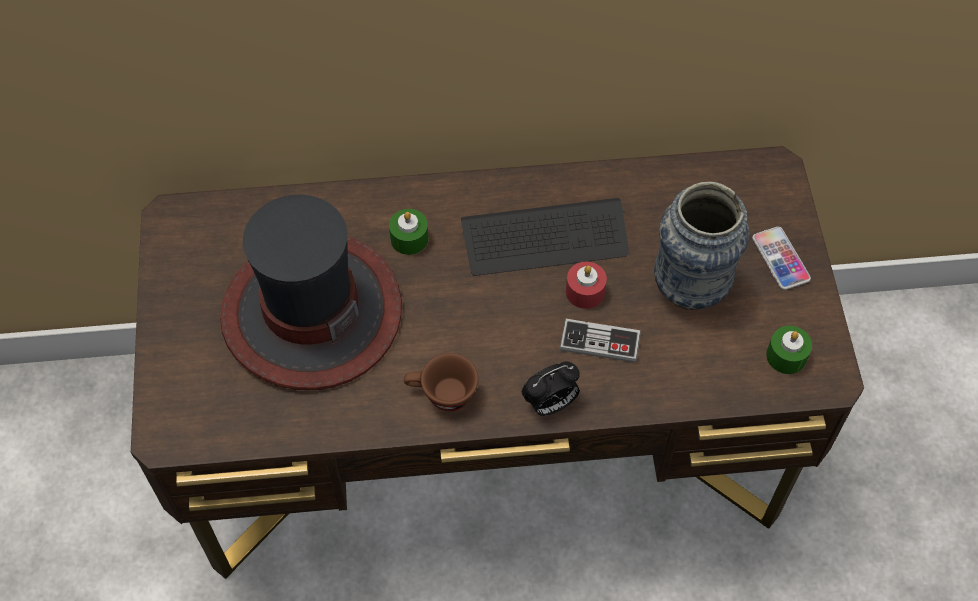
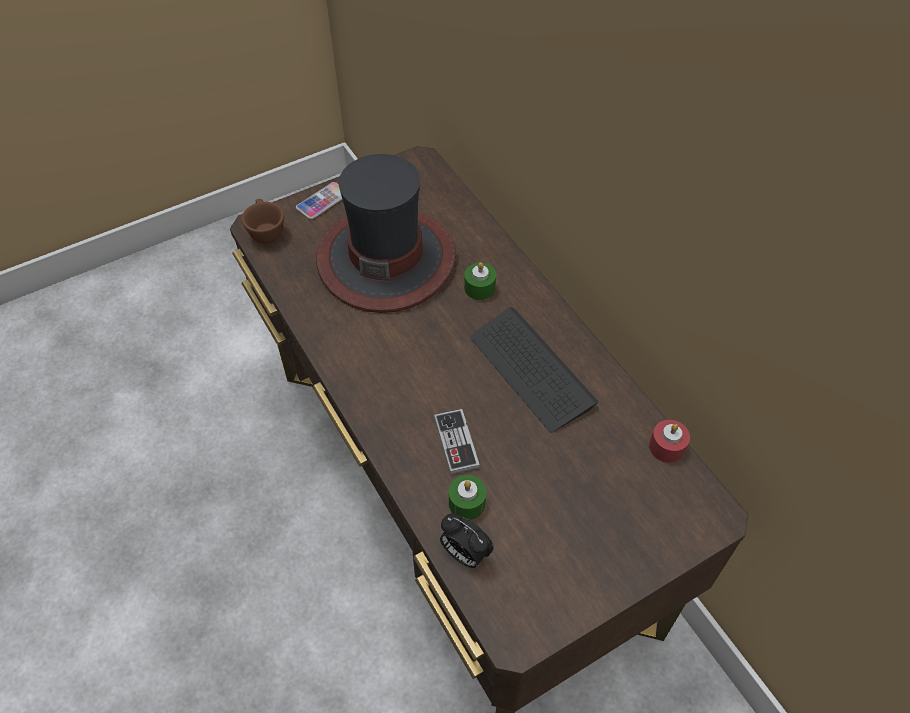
camera: 65 degrees right, 5 degrees down
(441, 394) = (357, 358): brown cup -> brown cup (265, 230)
(550, 404) = (382, 429): alarm clock -> alarm clock (464, 553)
(585, 291) = (498, 415): red candle -> red candle (667, 447)
(690, 288) = (545, 490): vase -> none
(780, 259) = (620, 552): phone -> phone (322, 201)
(786, 356) = (519, 591): green candle -> green candle (467, 502)

